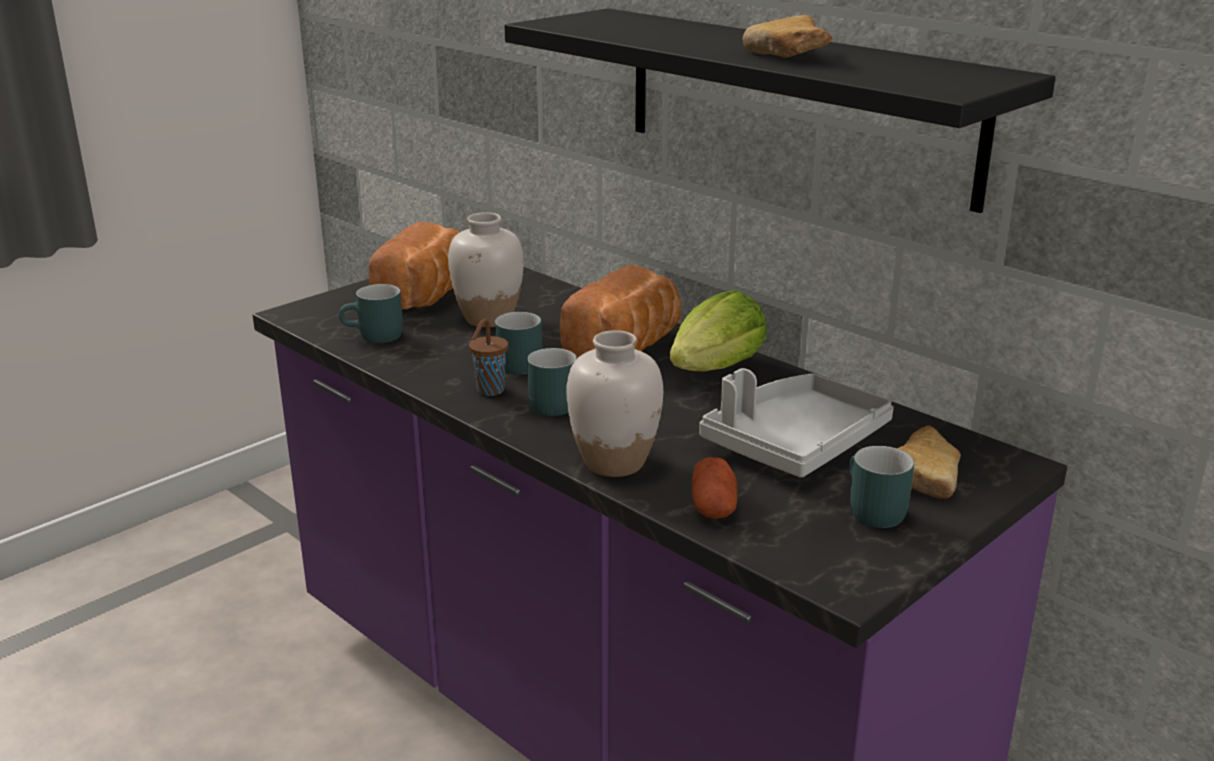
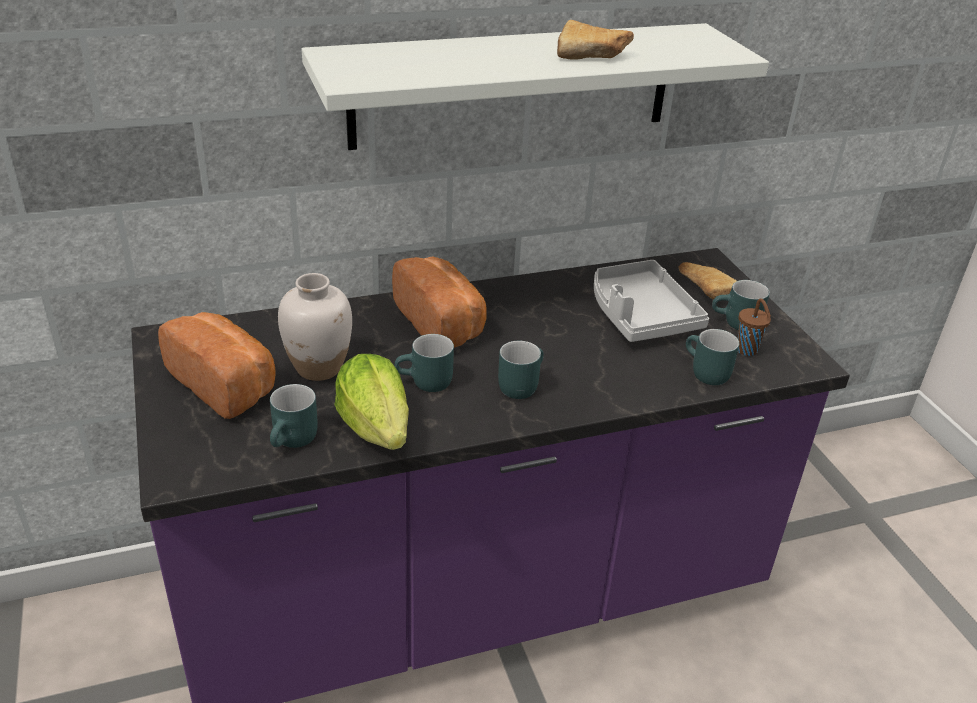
camera: 65 degrees left, 10 degrees up
(489, 391) = (465, 409): brown cup -> brown cup (747, 351)
(614, 462) = (622, 390): white vase -> none
(713, 507) = (704, 373): potato -> turquoise mug
(717, 369) = (512, 301): lettuce -> lettuce (376, 427)
(795, 103) = (513, 85): black shelf -> white shelf

